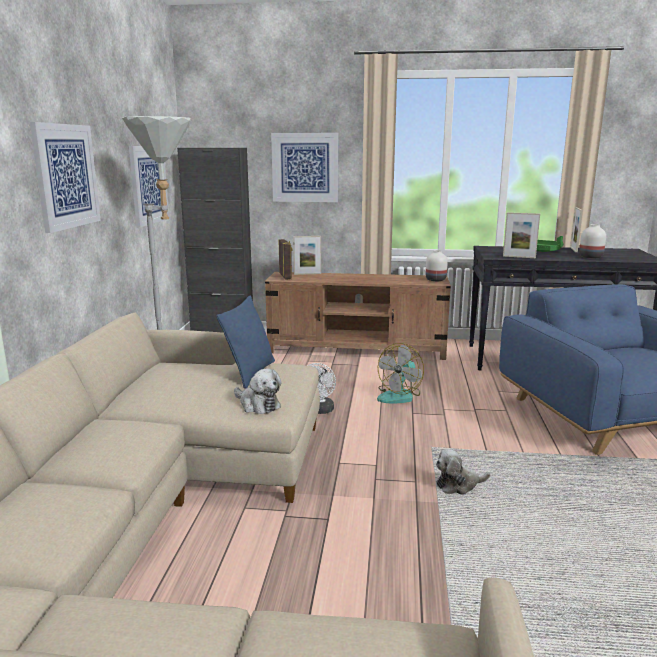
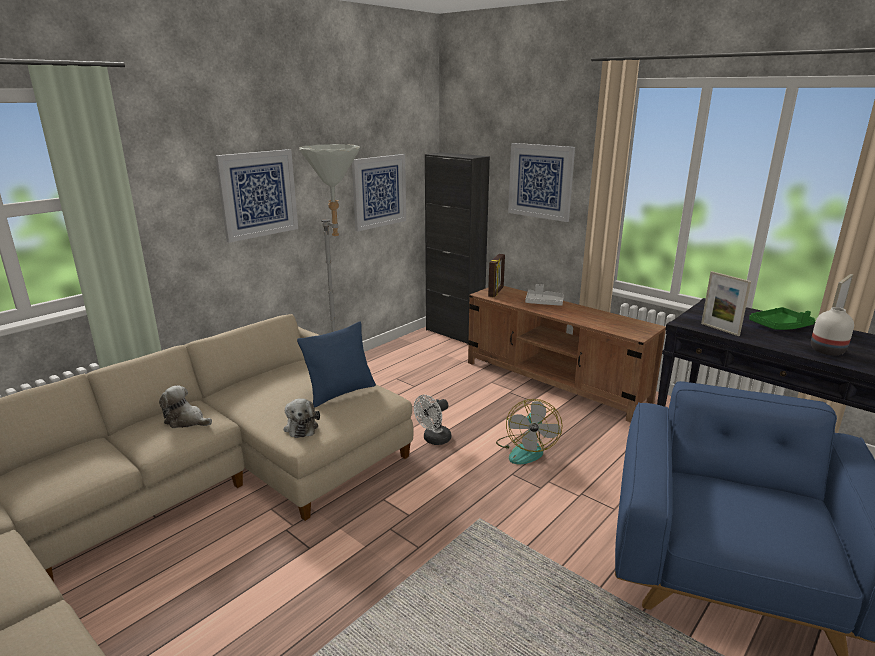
camera: 35 degrees right, 5 degrees up
(307, 274) = (521, 293): picture frame -> none
(337, 276) = (544, 303): none -> grey tray
(399, 395) = (526, 449): fan -> fan turned 60 degrees counterclockwise
(435, 280) = (640, 330): white vase -> none
(458, 485) = (450, 569): plush toy -> plush toy (186, 421)

